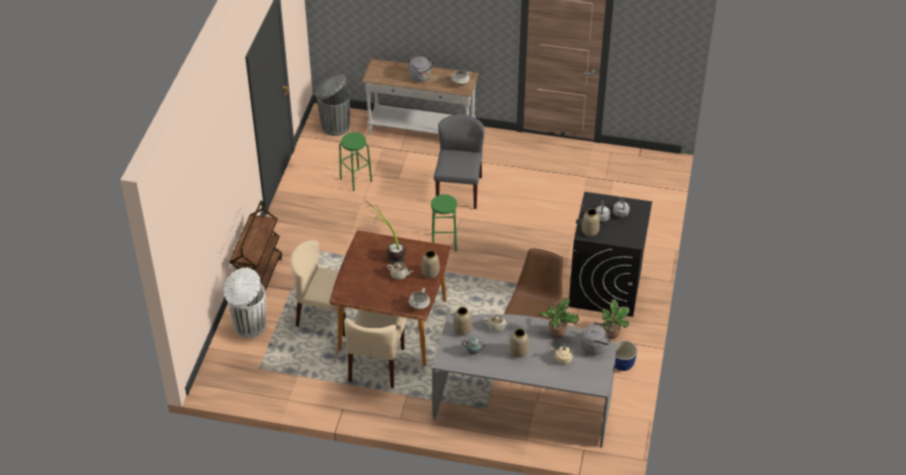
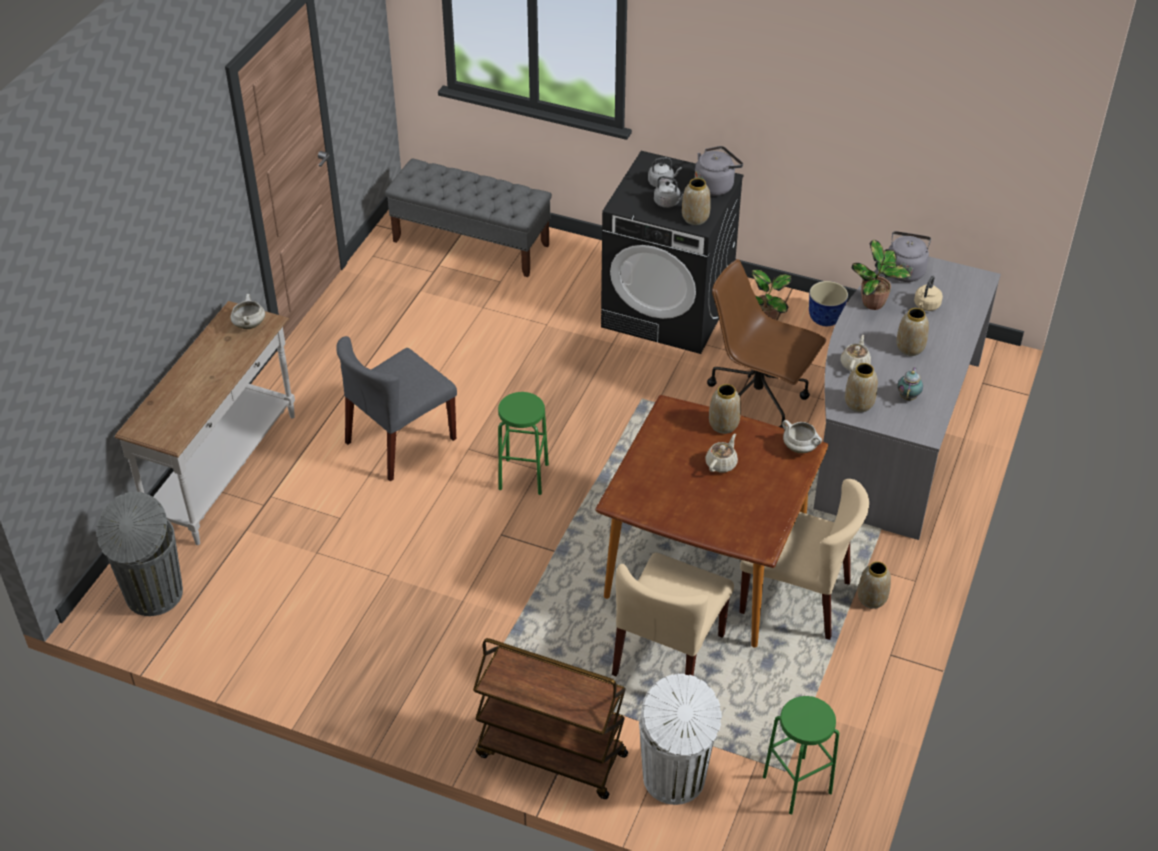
camera: 80 degrees left, 0 degrees up
(356, 180) = (321, 578): green stool -> green stool (797, 784)
(381, 399) = (872, 599): none -> vase
(387, 253) = (663, 473): potted plant -> none
(421, 77) = (208, 372): grey kettle -> grey kettle (715, 186)
(459, 190) = (400, 441): grey chair -> grey chair turned 60 degrees counterclockwise
(638, 191) = (471, 243): none -> grey bench

